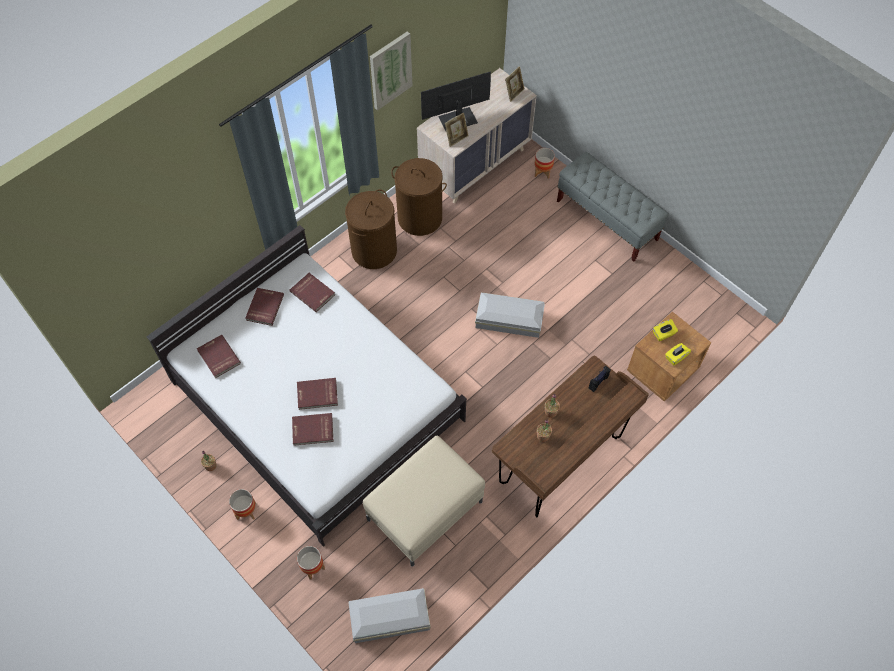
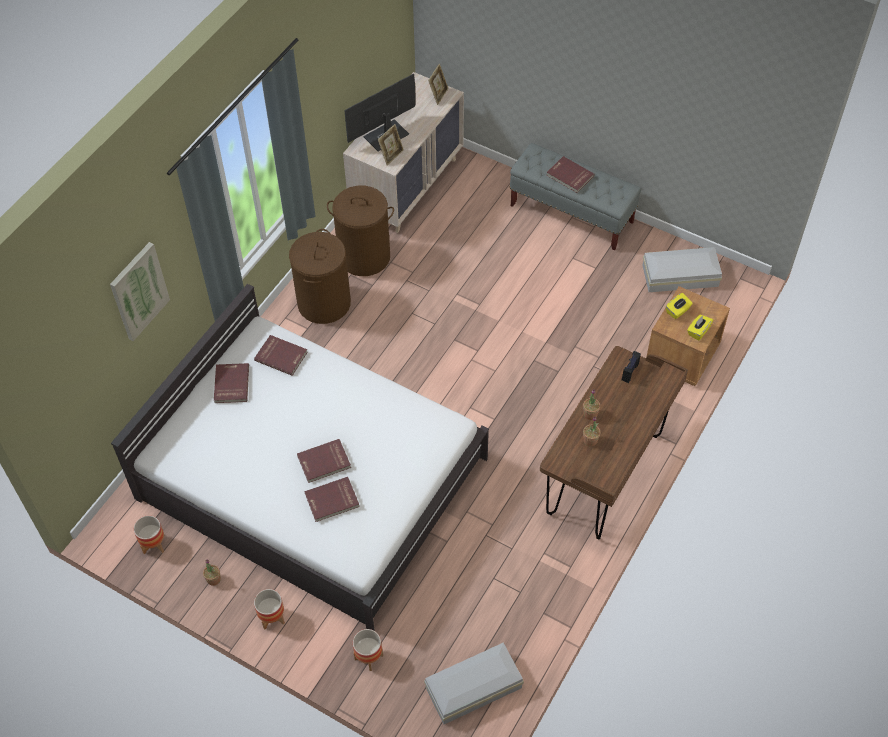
camera: 15 degrees left, 5 degrees down
(218, 357) = (196, 450): red book -> red book (569, 176)
(390, 70) = (313, 90): picture -> picture (138, 291)
(424, 509) = (473, 563): beige ottoman -> none
(510, 320) = (501, 342): white storage box -> white storage box (681, 276)
(542, 172) = (485, 178): planter -> planter (153, 544)

